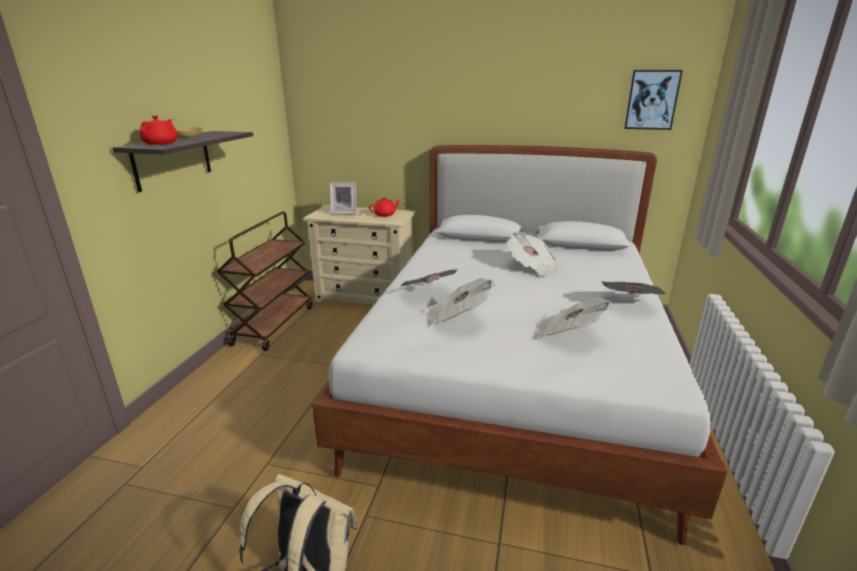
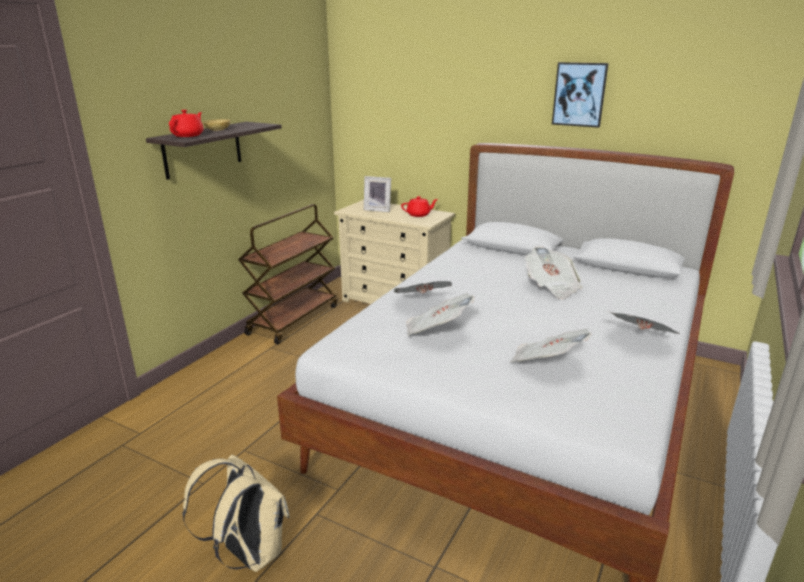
camera: 15 degrees right, 0 degrees up
(652, 100) = (734, 101): picture -> picture (579, 94)

